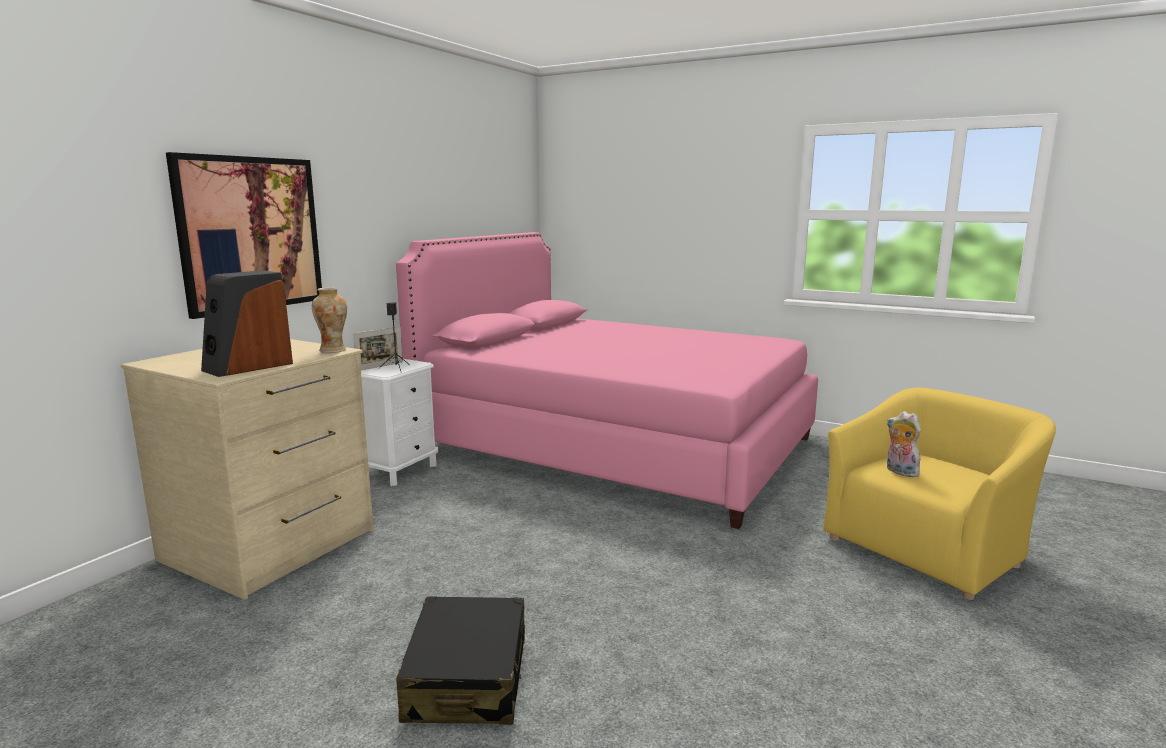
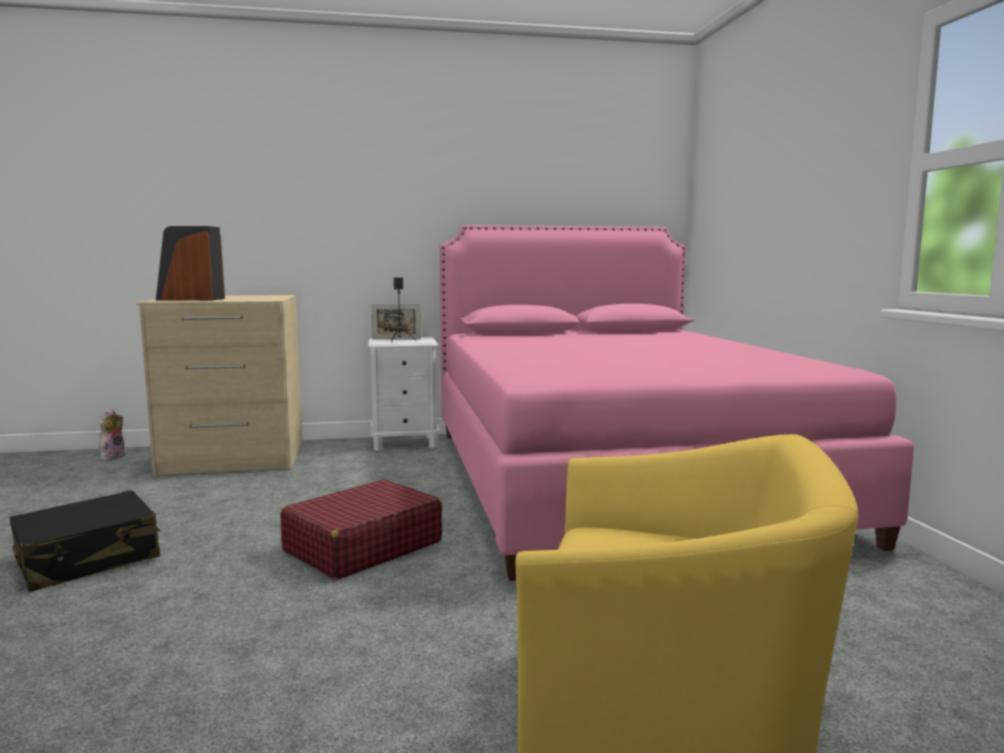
camera: 50 degrees right, 5 degrees down
(250, 234) = (287, 210): picture -> none
(333, 350) = (267, 299): vase -> none
(619, 554) = (362, 547): none -> red suitcase
(899, 472) = (606, 546): plush toy -> plush toy (112, 457)

